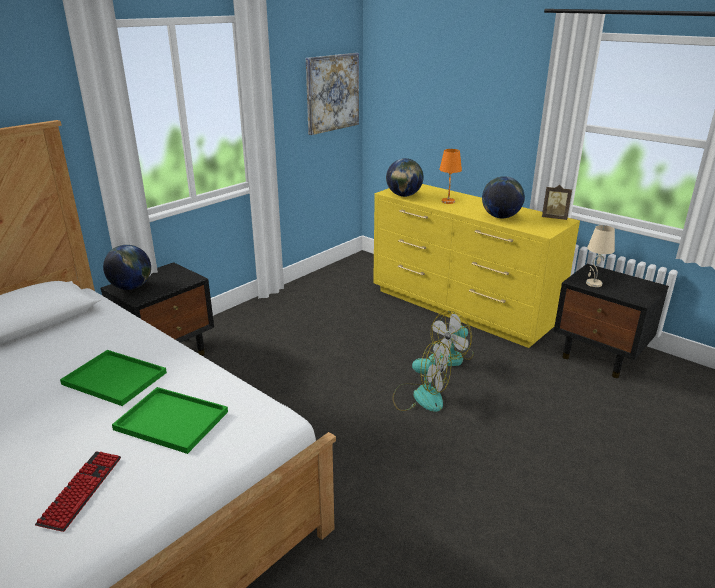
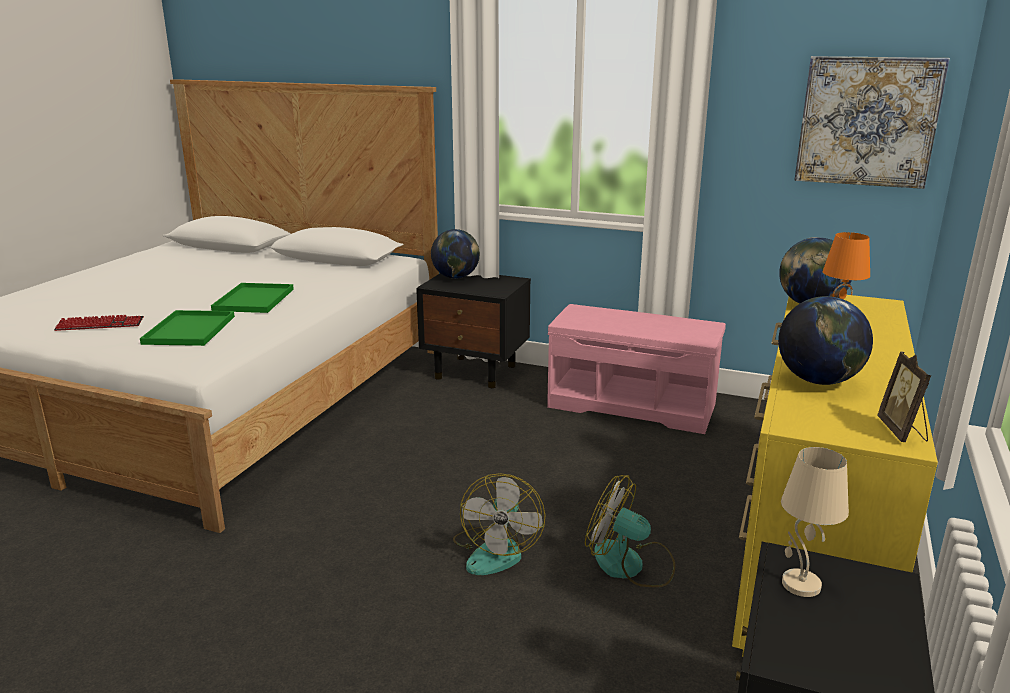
camera: 70 degrees right, 5 degrees down
(282, 309) = (633, 405): none -> pink bench

